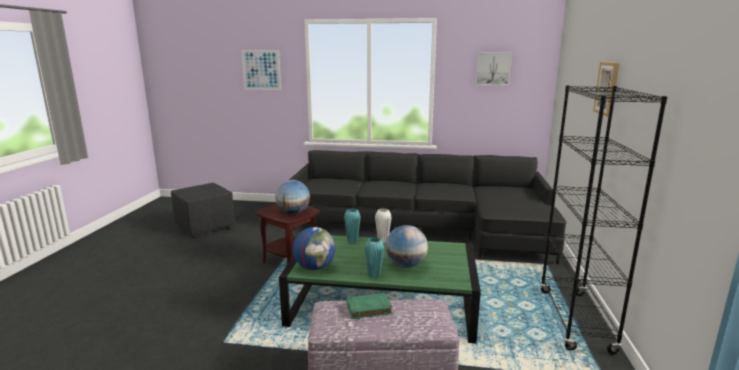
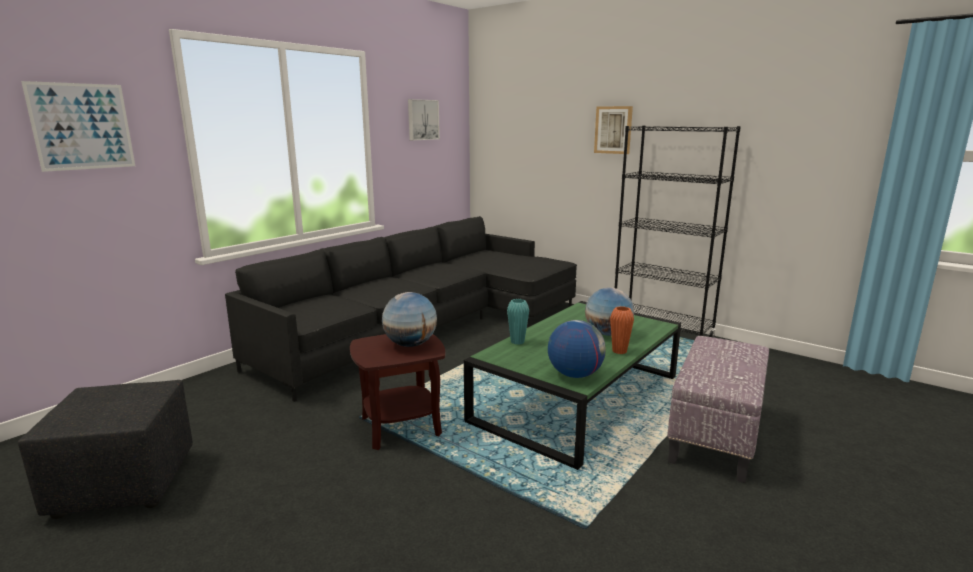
camera: 60 degrees left, 0 degrees up
(368, 309) = (713, 363): green book -> none
(374, 275) = (619, 351): turquoise vase -> orange vase
(383, 240) = (534, 329): white vase -> none

